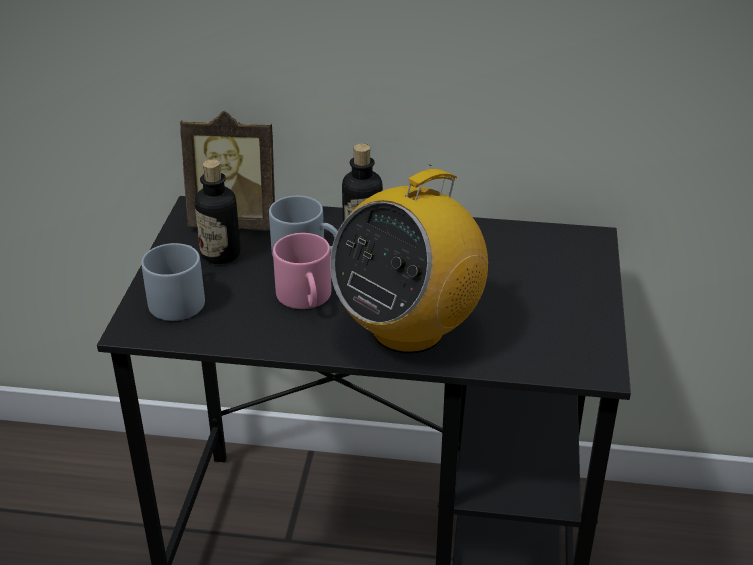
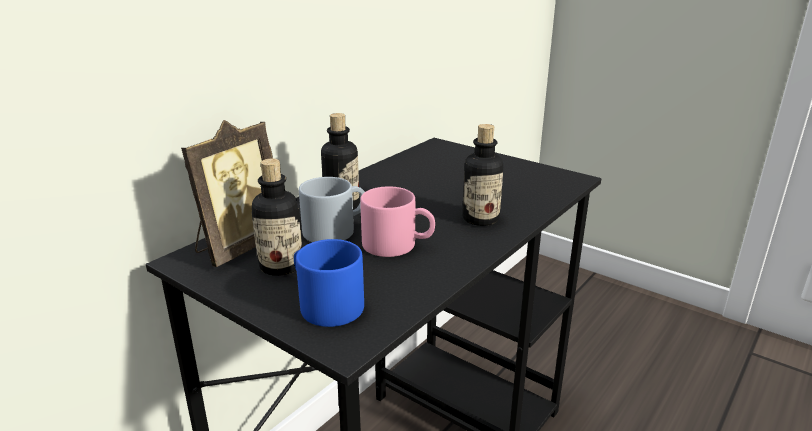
camera: 60 degrees left, 10 degrees down
(179, 297) = (323, 304): grey mug -> blue mug
(408, 330) = (480, 218): radio -> bottle

